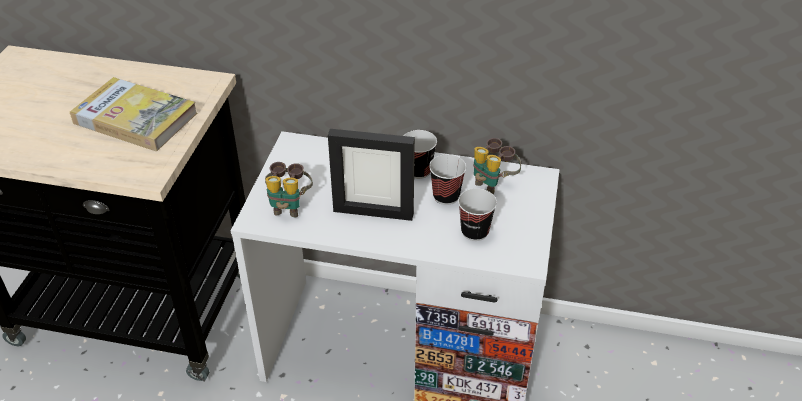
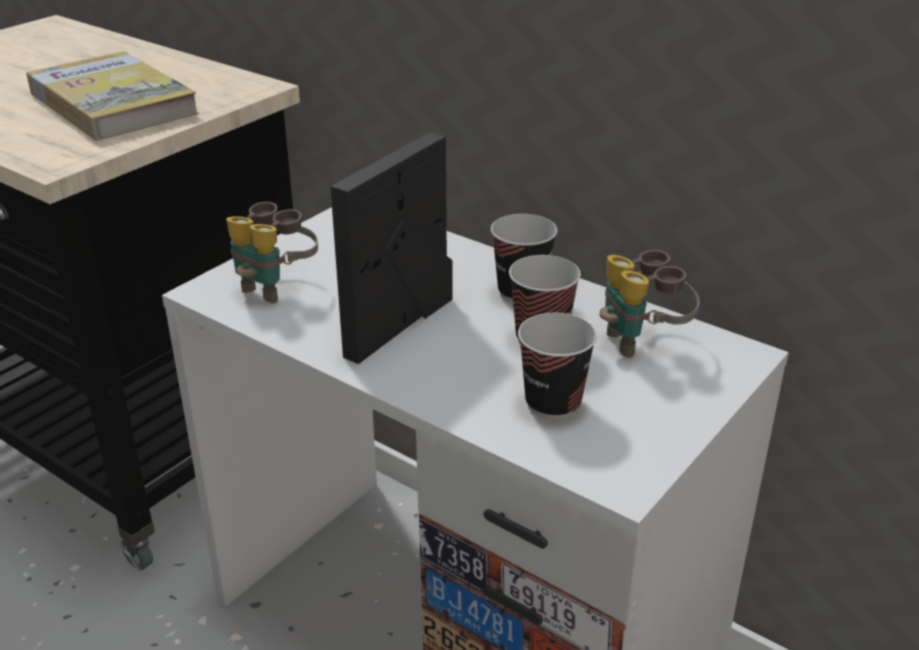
camera: 25 degrees right, 10 degrees down
(373, 211) = (400, 327): picture frame -> picture frame turned 90 degrees clockwise

